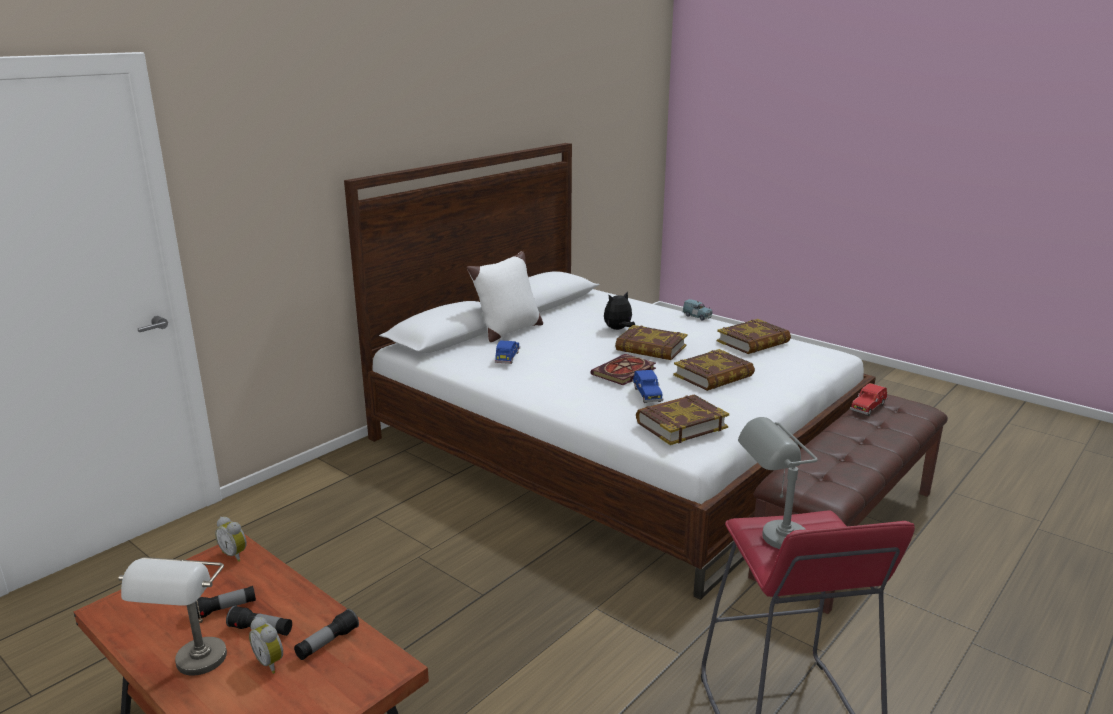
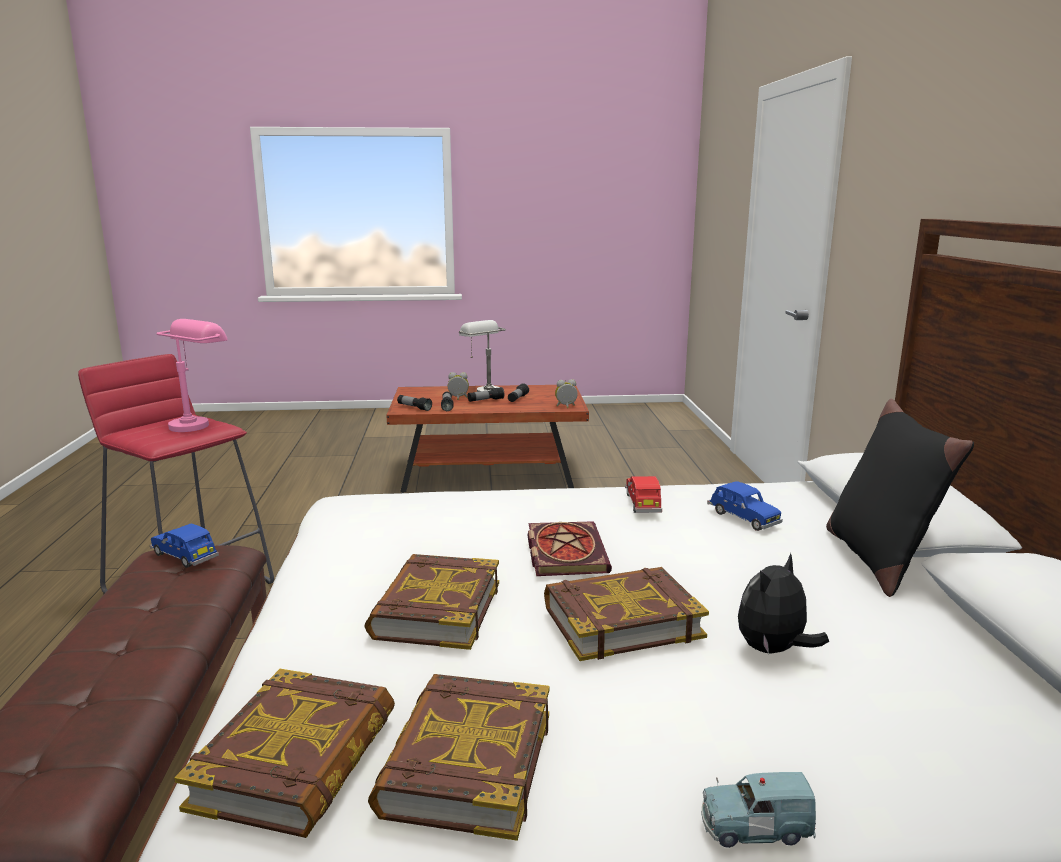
camera: 135 degrees right, 5 degrees down
(367, 666) = (414, 407): none -> flashlight
(508, 331) = (877, 559): white pillow -> black pillow
(618, 329) = (773, 650): plush toy -> plush toy turned 150 degrees counterclockwise
(646, 394) = (477, 530): blue toy car -> blue toy car (185, 557)
(681, 425) = (384, 512): book -> book (297, 761)
(771, 540) = (199, 423): grey table lamp -> pink table lamp
(868, 407) = (101, 741): red toy car -> red toy car (642, 505)

